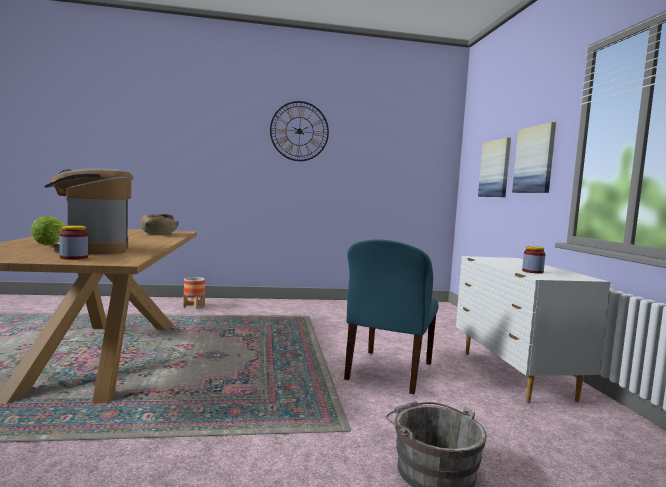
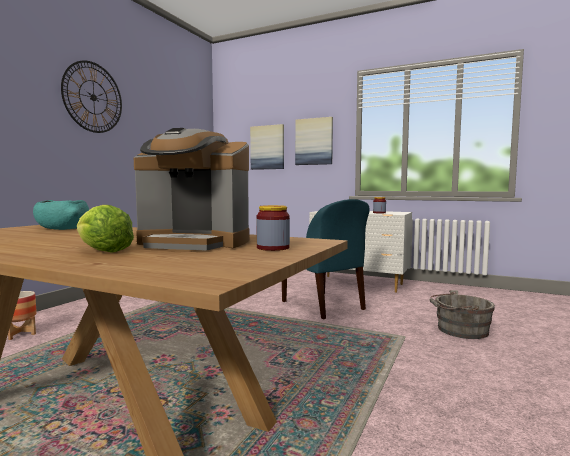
camera: 55 degrees left, 0 degrees up
(159, 233) = (62, 228): brown bowl -> turquoise bowl

